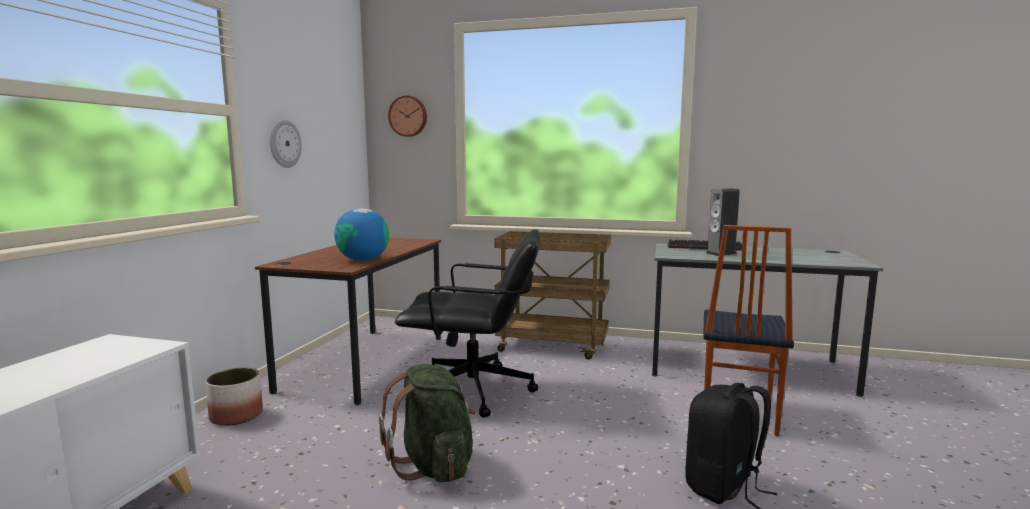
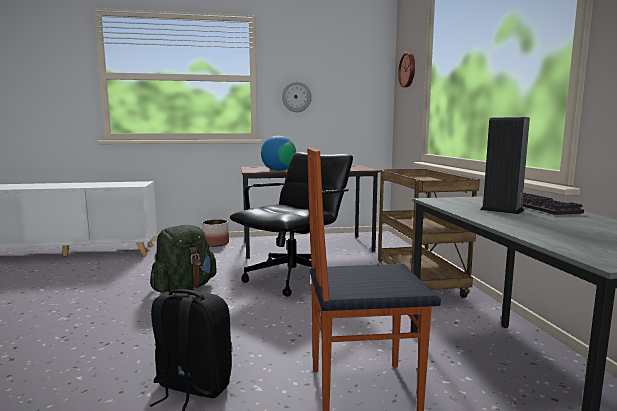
camera: 65 degrees right, 0 degrees up
(475, 391) = (293, 278): black office chair -> black office chair turned 120 degrees counterclockwise

